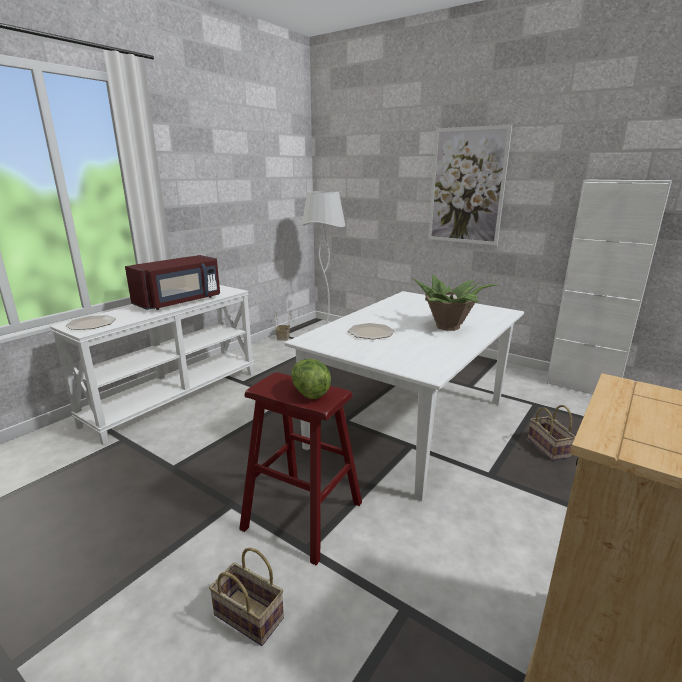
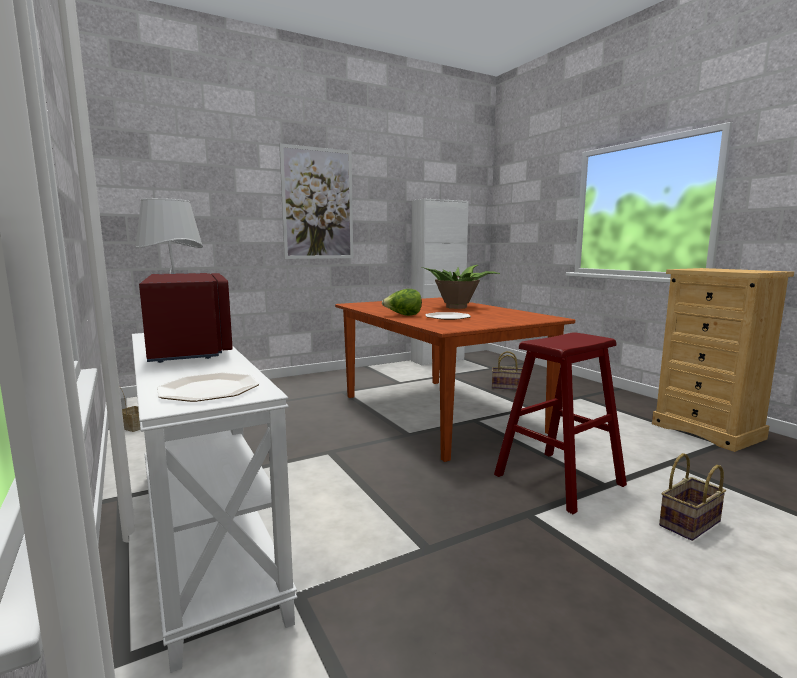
camera: 65 degrees left, 10 degrees down
(309, 393) = (575, 338): lettuce -> lettuce (403, 315)
(410, 424) = (440, 413): white dining table -> brown dining table

